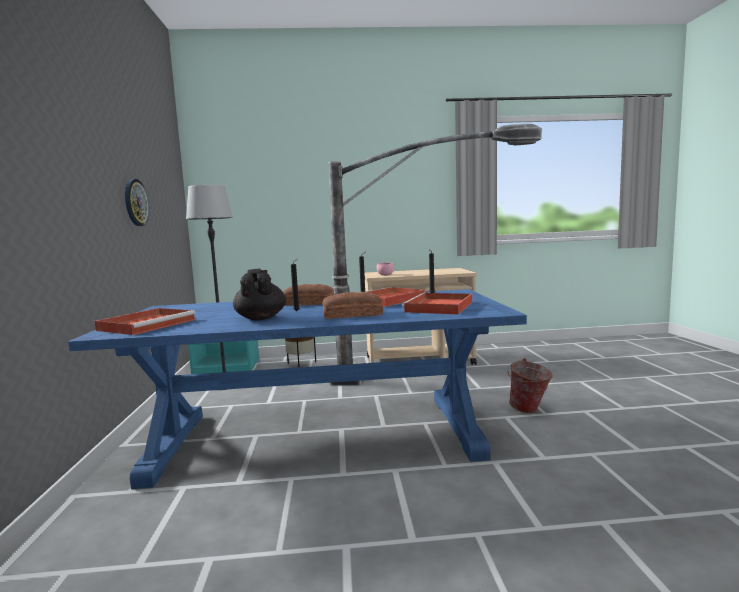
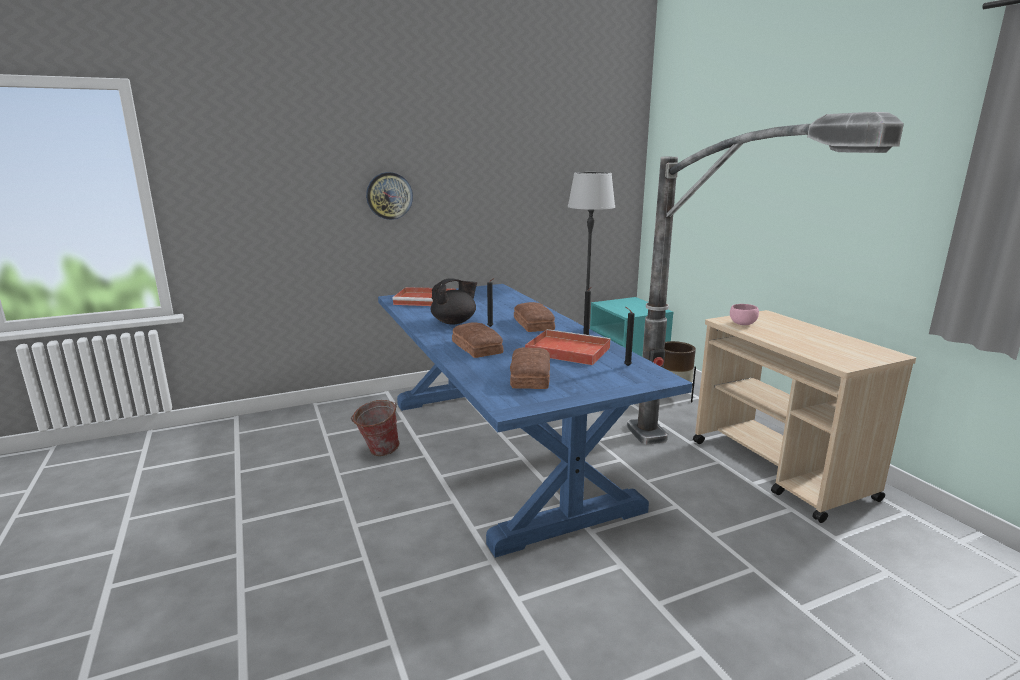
camera: 70 degrees right, 10 degrees up
(135, 202) = (522, 189): wall clock -> wall clock (389, 196)
(439, 307) = (529, 377): red tray -> bread
(528, 410) = (658, 586): bucket -> bucket (377, 452)

